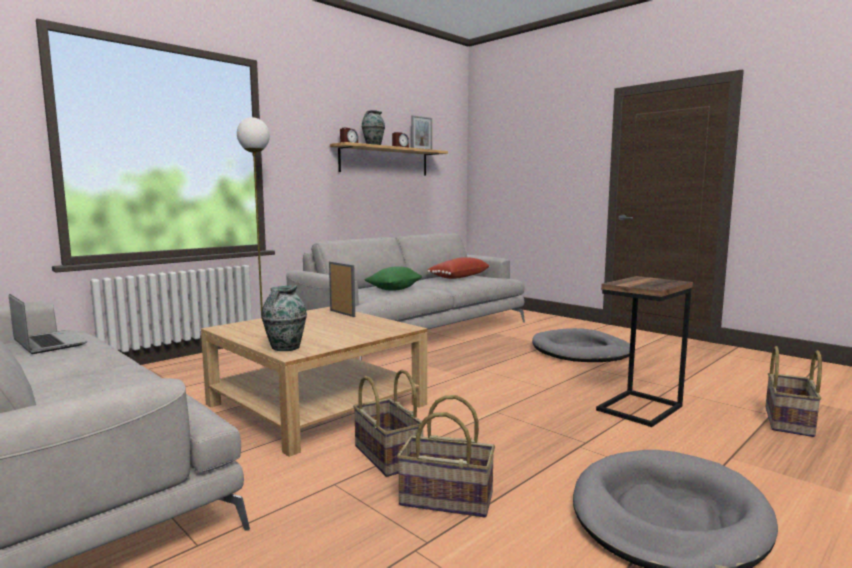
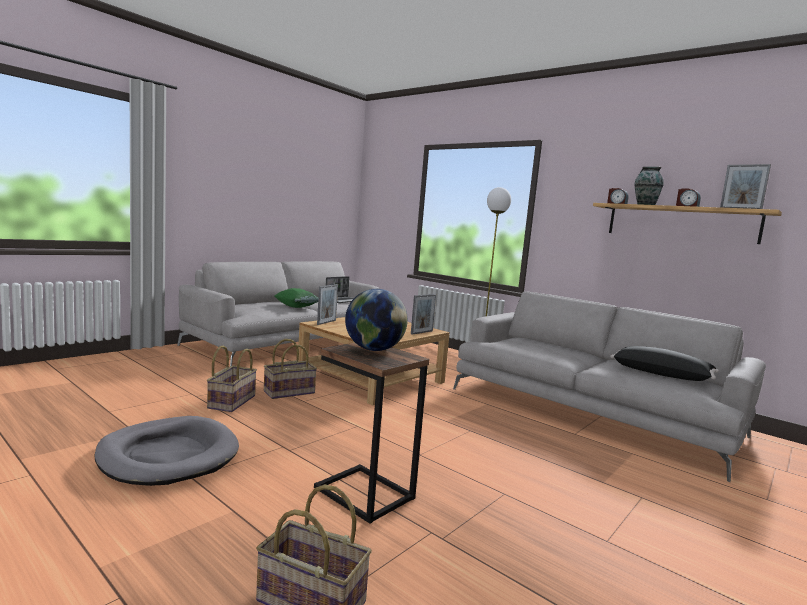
camera: 85 degrees right, 0 degrees up
(285, 348) = (326, 322): vase -> picture frame
(394, 289) = (539, 348): green pillow -> green pillow (296, 307)
(458, 277) = (661, 374): red pillow -> black pillow
(581, 351) = (586, 501): grey dog bed -> none
(636, 282) = (374, 349): none -> globe

